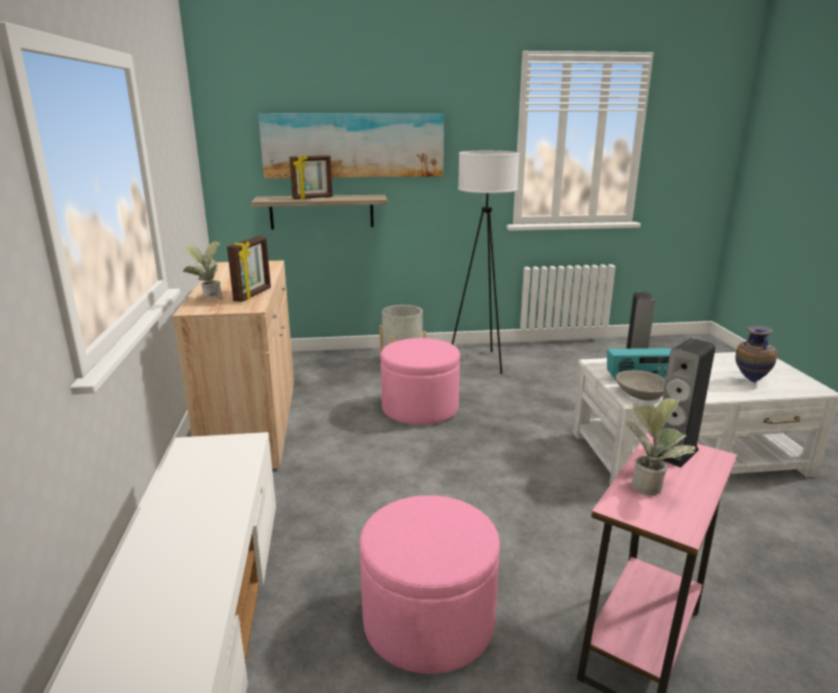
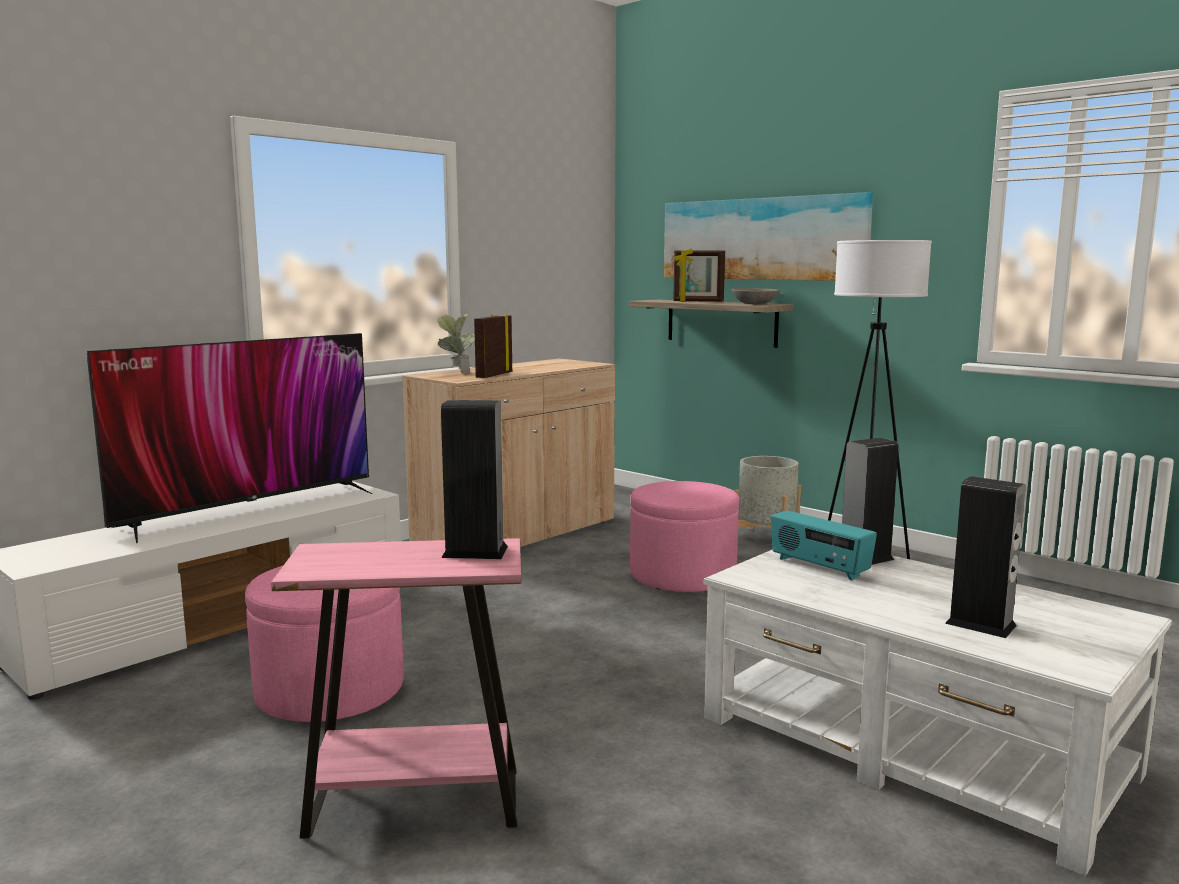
camera: 50 degrees right, 10 degrees down
(182, 512) = (249, 509): none -> television
(253, 295) = (493, 375): picture frame -> picture frame turned 135 degrees clockwise
(640, 394) = (764, 576): grey bowl -> grey bowl (754, 303)
(650, 485) = (381, 552): potted plant -> none
(749, 381) = (980, 624): vase -> speaker

